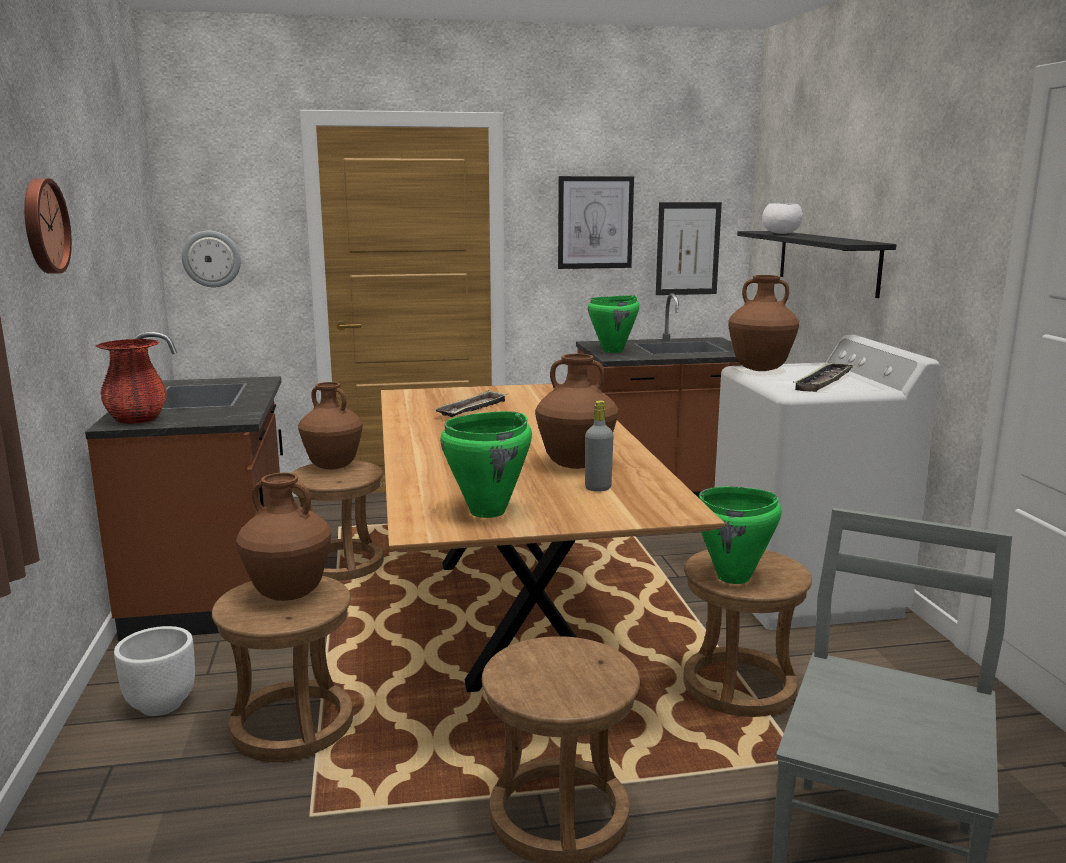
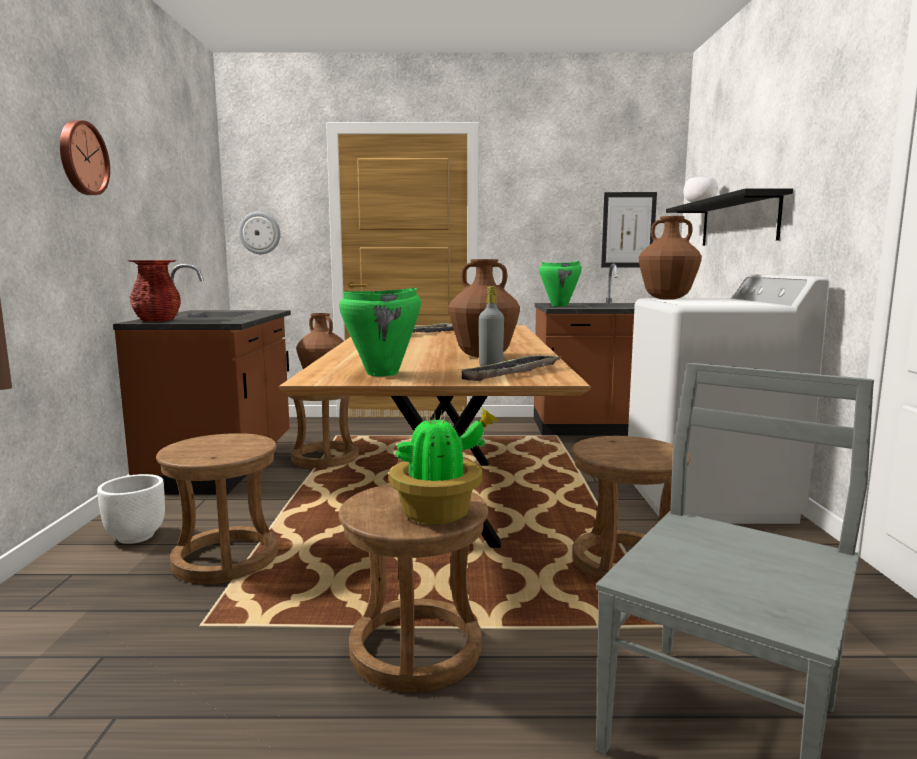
camera: 10 degrees right, 5 degrees down
(289, 594) = (227, 444): brown vase -> none
(592, 681) = (439, 513): none -> potted plant
(595, 222) = (551, 208): picture -> none
(734, 577) = (614, 454): green cooking pot -> none
(823, 382) = (720, 302): tray -> tray (512, 373)

